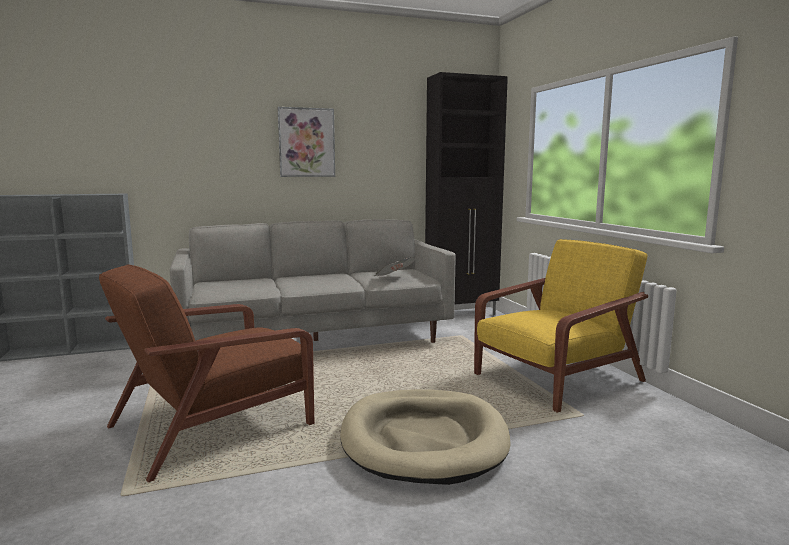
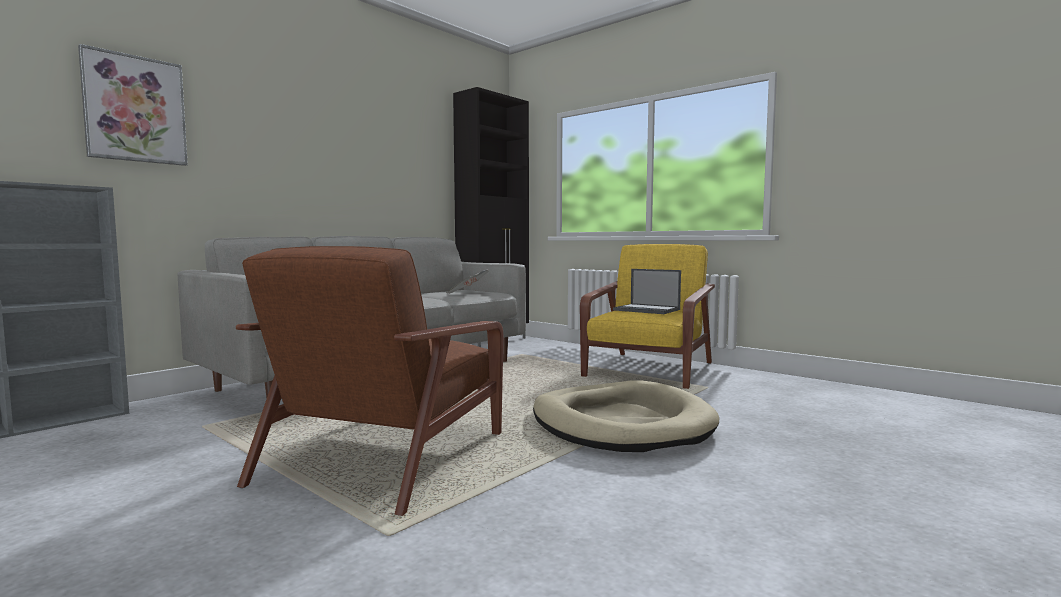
camera: 30 degrees left, 5 degrees down
(306, 142) = (337, 146): picture -> picture (135, 109)
(545, 317) = (647, 310): none -> laptop

